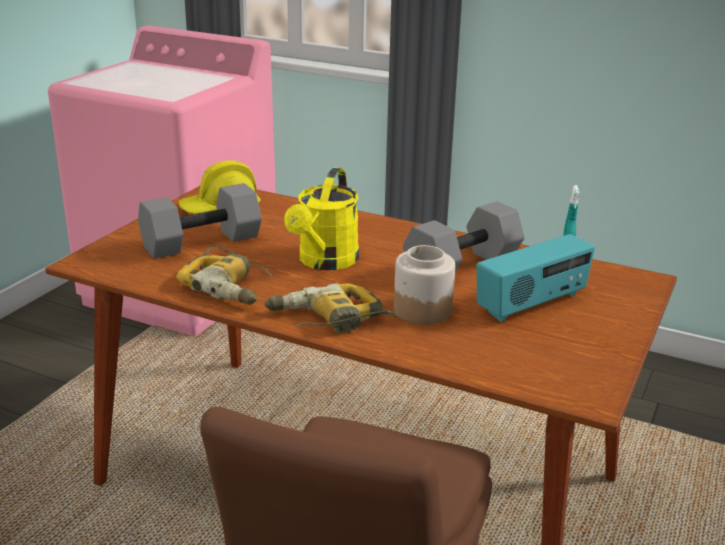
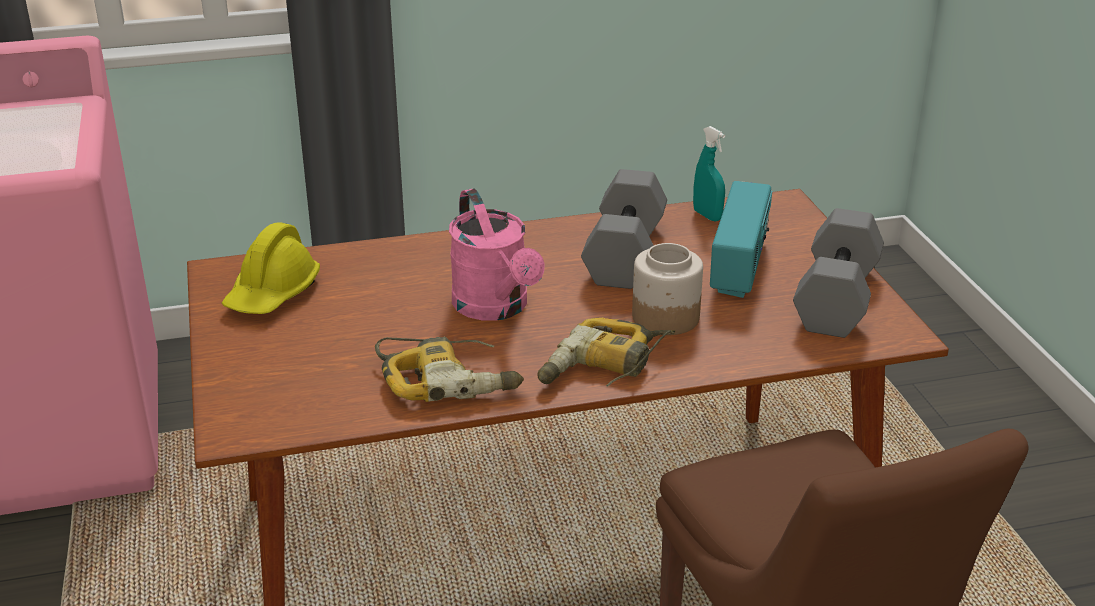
camera: 40 degrees left, 5 degrees up
(201, 243) = (329, 345): grey dumbbell -> grey dumbbell (838, 299)
(325, 262) = (496, 308): yellow watering can -> pink watering can

